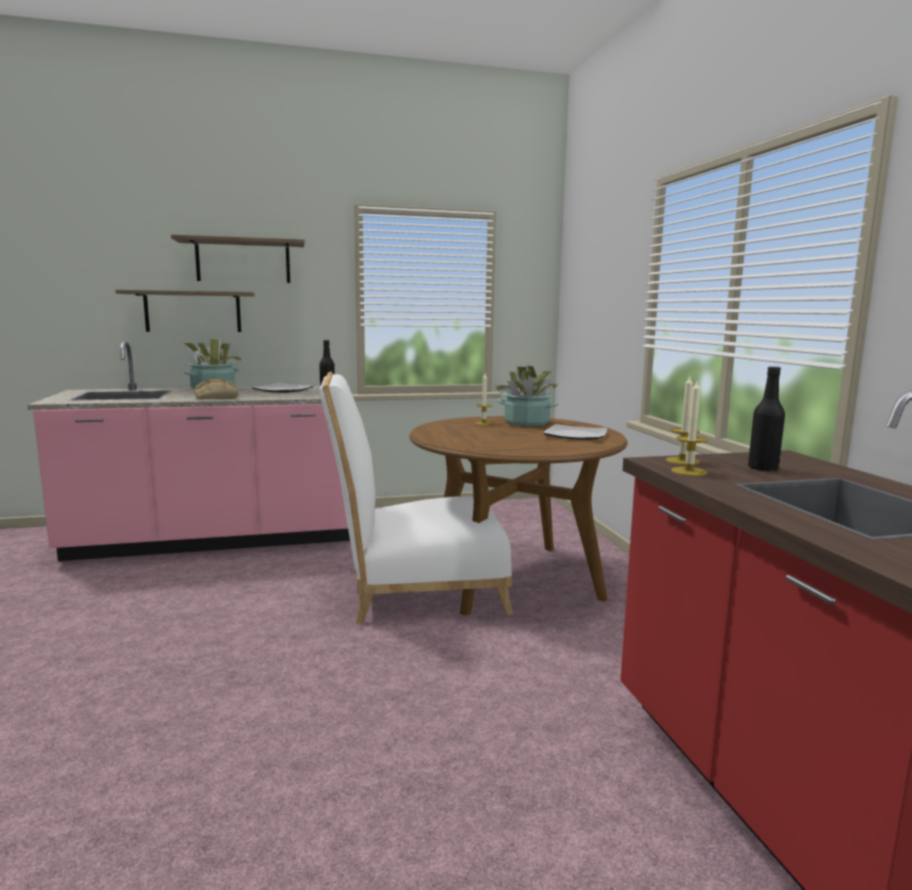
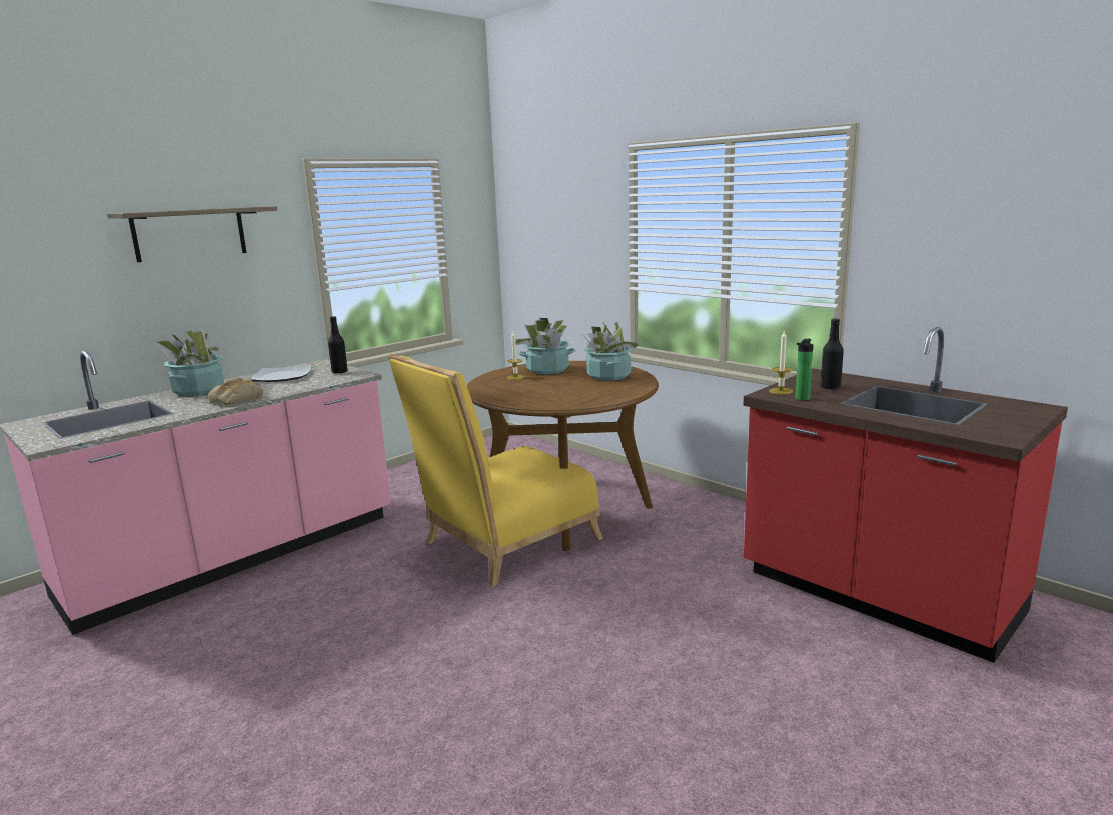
camera: 30 degrees left, 5 degrees up
(193, 311) = (136, 300): shelf -> none
(415, 591) = (504, 544): white chair -> yellow chair
(575, 435) = (608, 376): plate -> potted plant
(689, 471) = (801, 399): candle -> bottle

